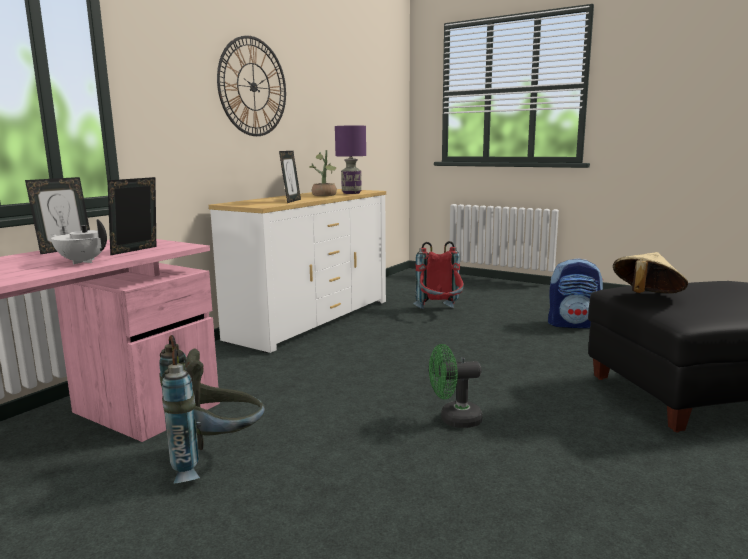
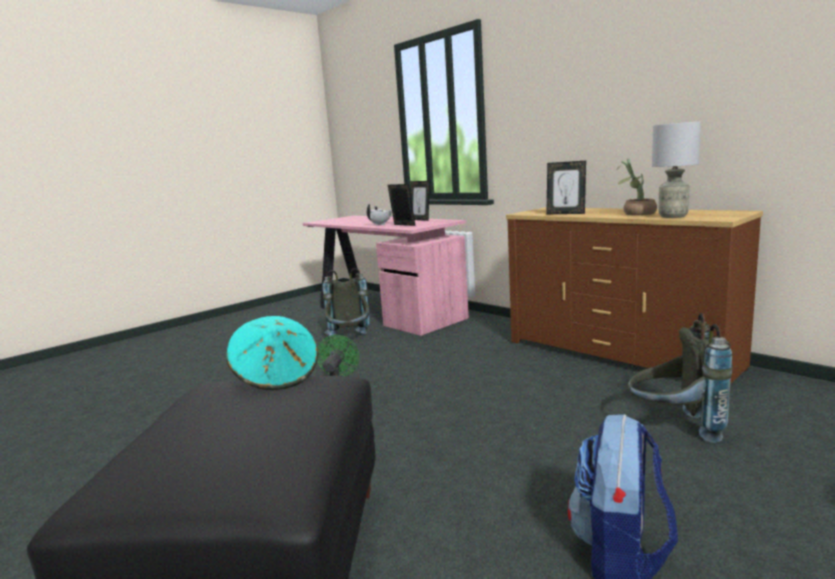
camera: 105 degrees right, 0 degrees up
(253, 87) = (613, 90): wall clock -> none
(311, 320) = (619, 354): white dresser -> brown dresser
(352, 193) = (673, 216): purple table lamp -> grey table lamp
(440, 312) = (675, 427): red backpack -> grey backpack
(646, 297) = (277, 377): beige hat -> turquoise hat

